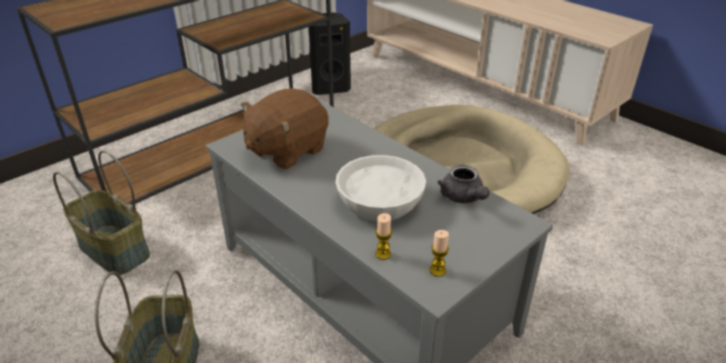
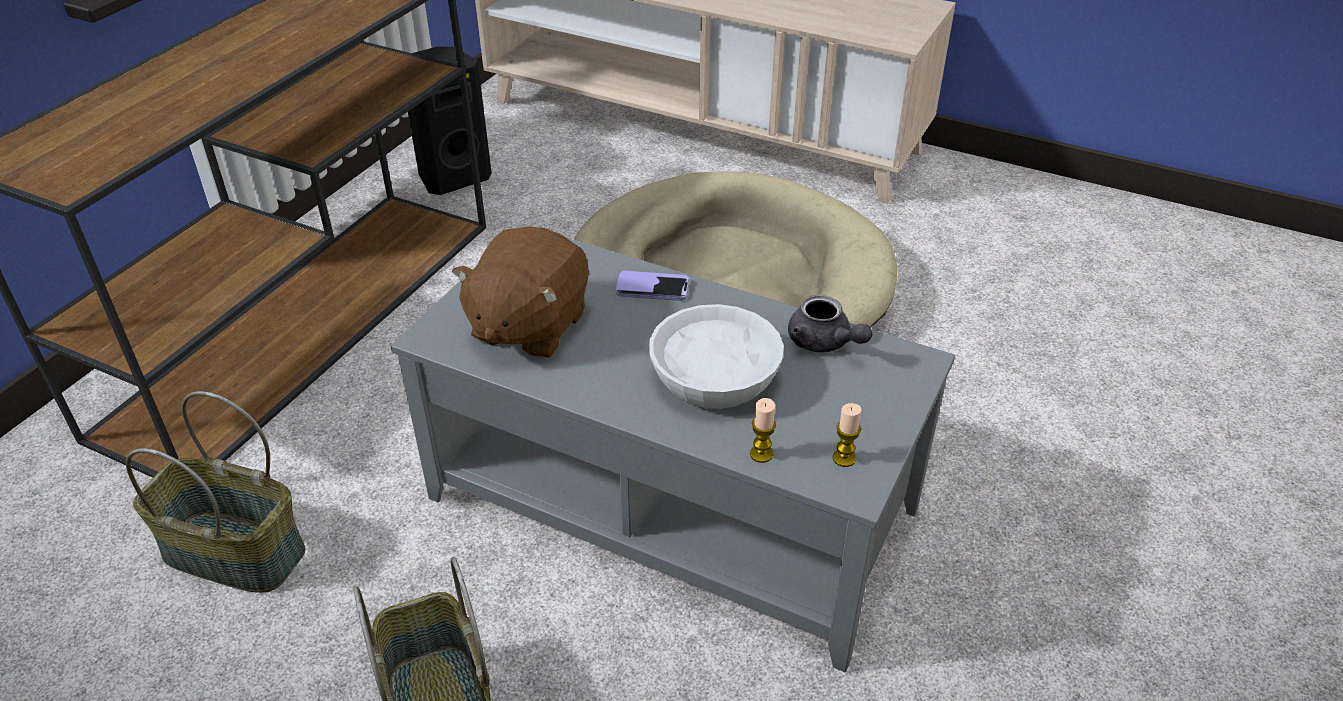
camera: 20 degrees left, 5 degrees up
(372, 145) = (652, 288): none -> phone

